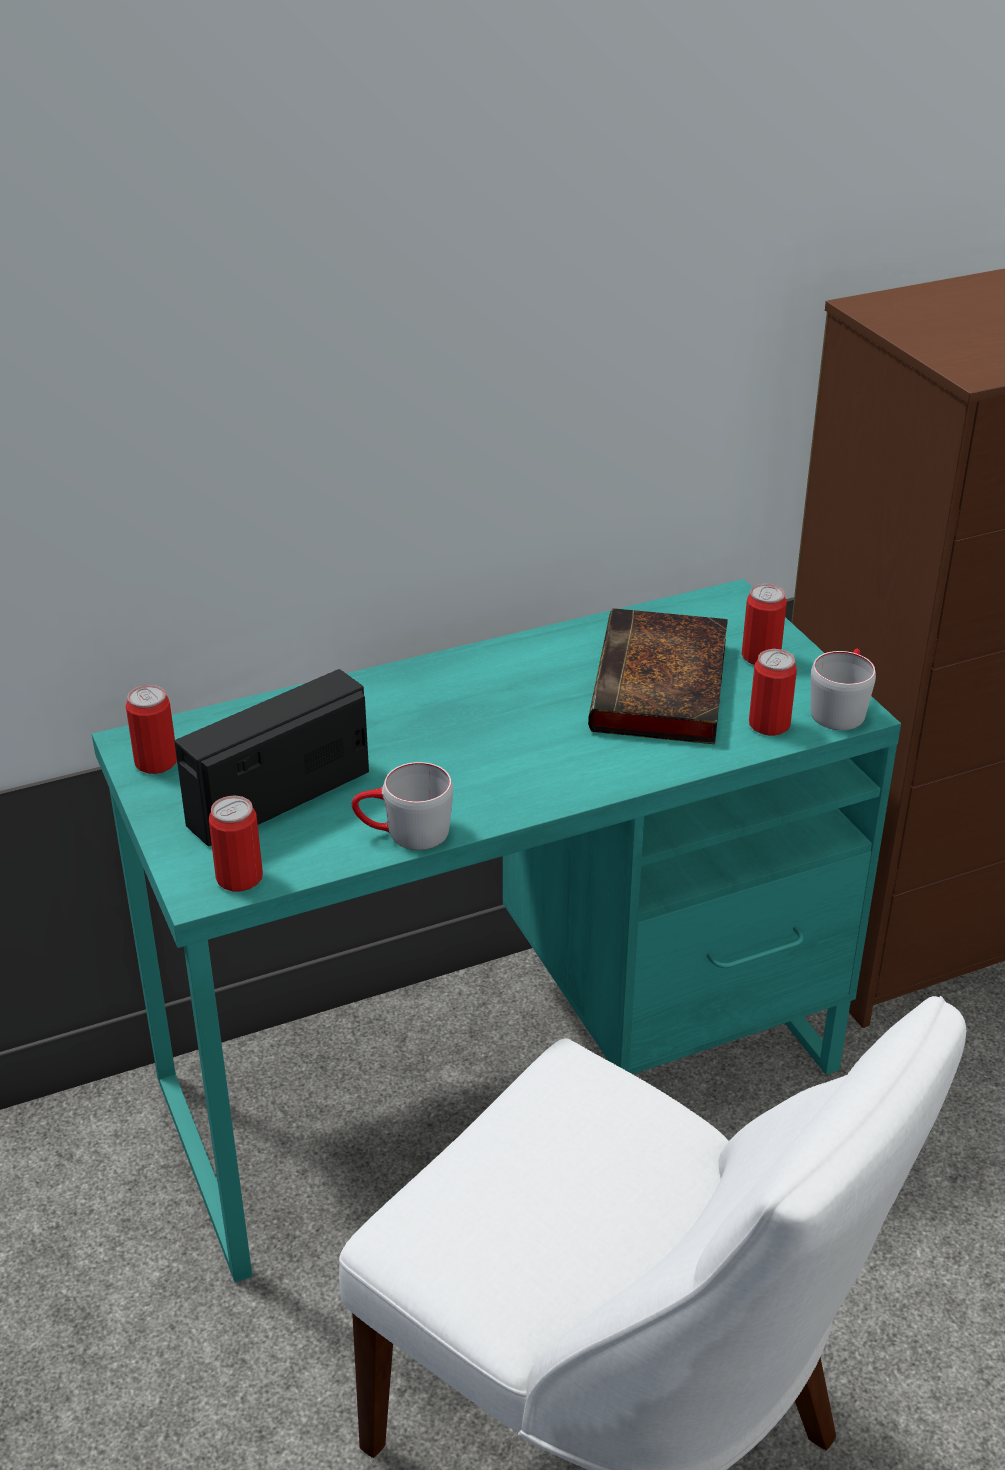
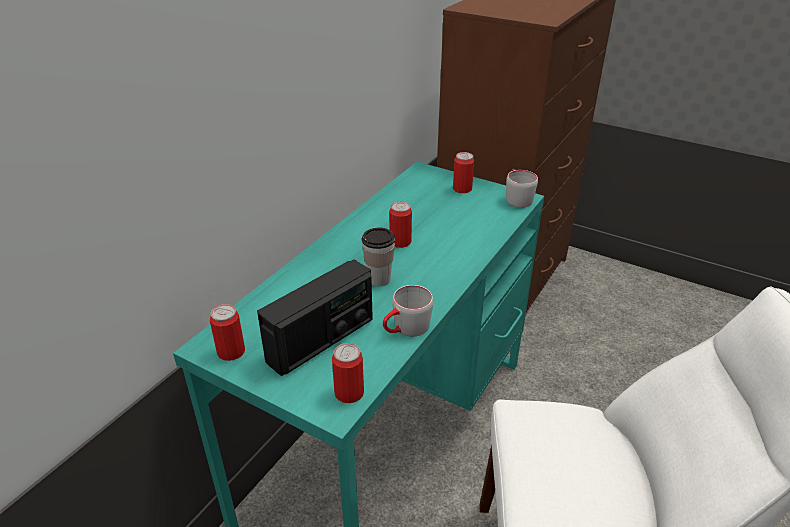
camera: 35 degrees left, 0 degrees up
(278, 797) = (321, 340): radio -> radio turned 150 degrees counterclockwise
(448, 748) = (379, 279): none -> cup
(661, 689) = (440, 217): book -> none
(769, 724) = (499, 214): can -> can (400, 242)

